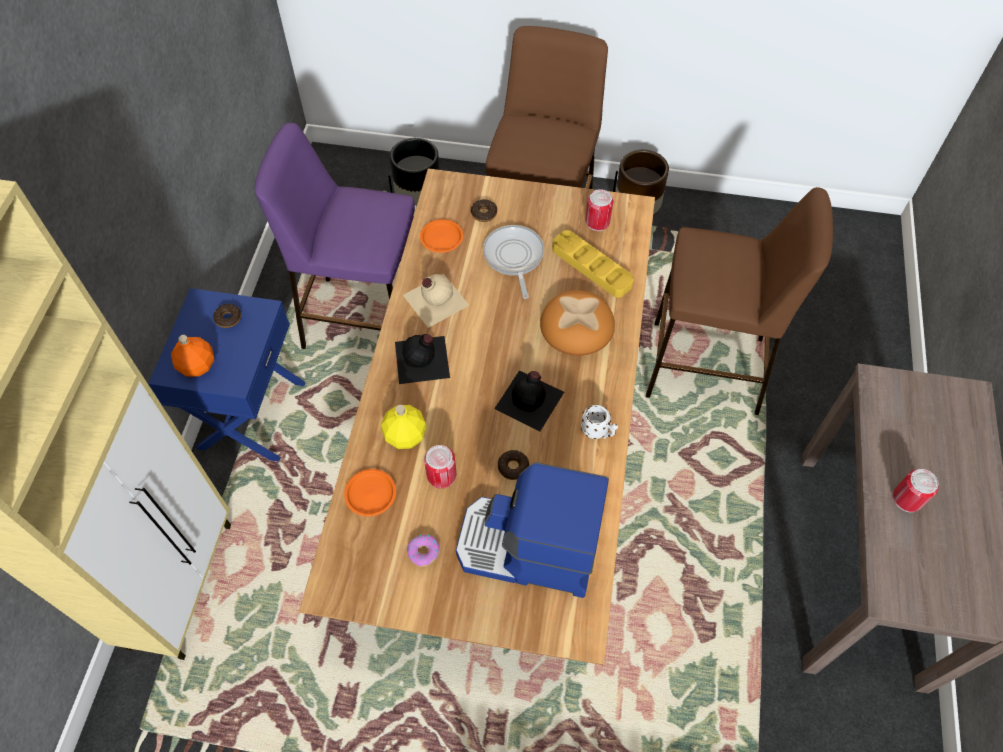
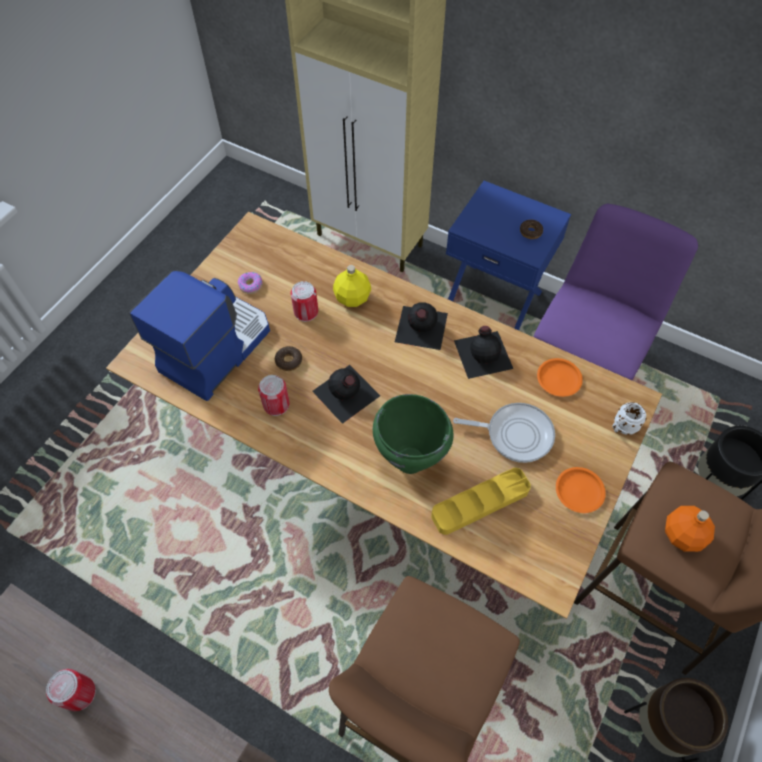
camera: 110 degrees right, 0 degrees up
(197, 366) = (489, 208): orange bottle -> orange bottle (681, 535)
(370, 494) = (312, 266): orange plate -> orange plate (578, 491)
(434, 300) = (483, 353): beige bottle -> black bottle
(484, 213) = (583, 425): donut -> none
(576, 326) = (410, 460): bread -> green cooking pot
(597, 222) = (542, 534): can -> can (276, 404)
(598, 432) = (289, 435): white mug -> white mug (621, 427)

